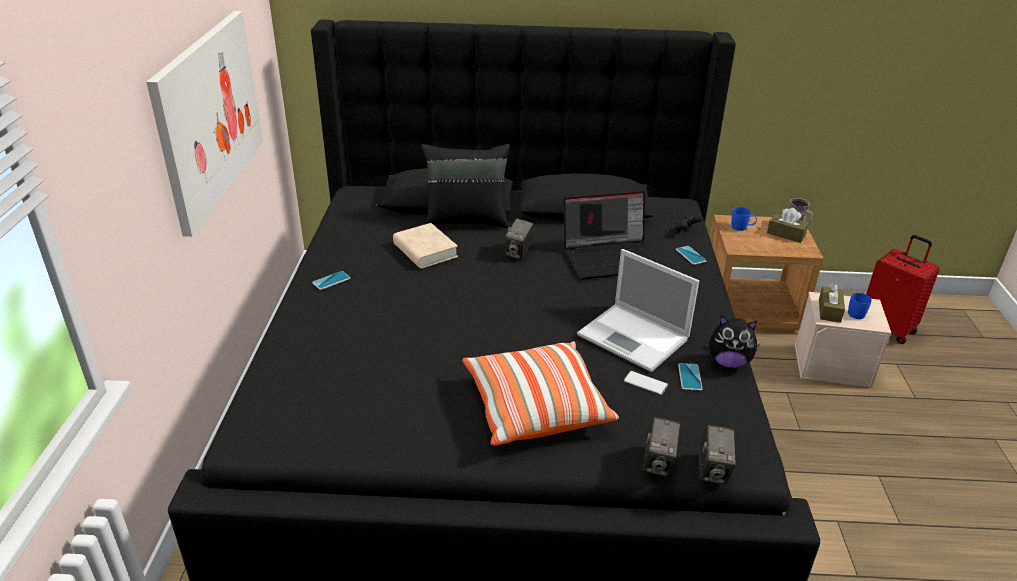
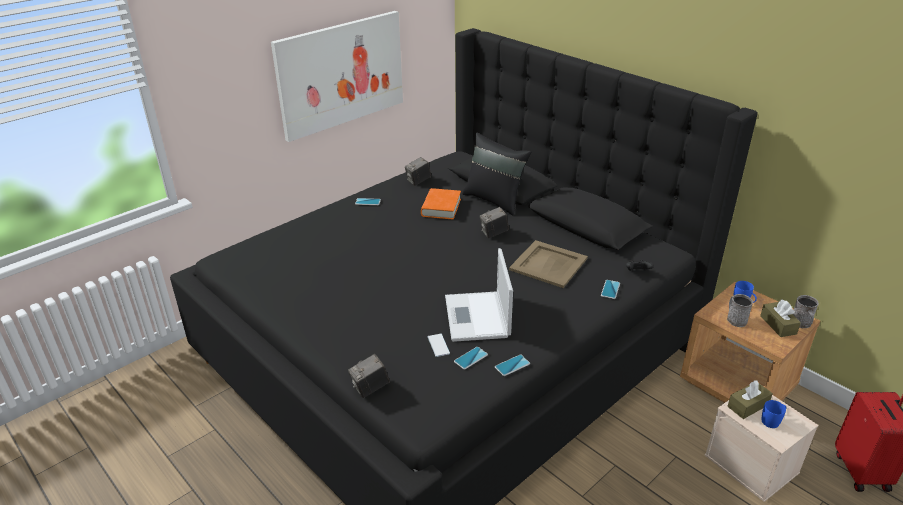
camera: 45 degrees right, 0 degrees up
(425, 251) = (441, 207): beige book -> orange book
(535, 407) = (358, 321): pillow -> none
(611, 257) = (549, 264): laptop -> beige tray
(713, 471) = (392, 412): camera -> camera (418, 181)
(729, 362) = (512, 365): plush toy -> phone
(756, 244) = (735, 319): none -> grey mug

